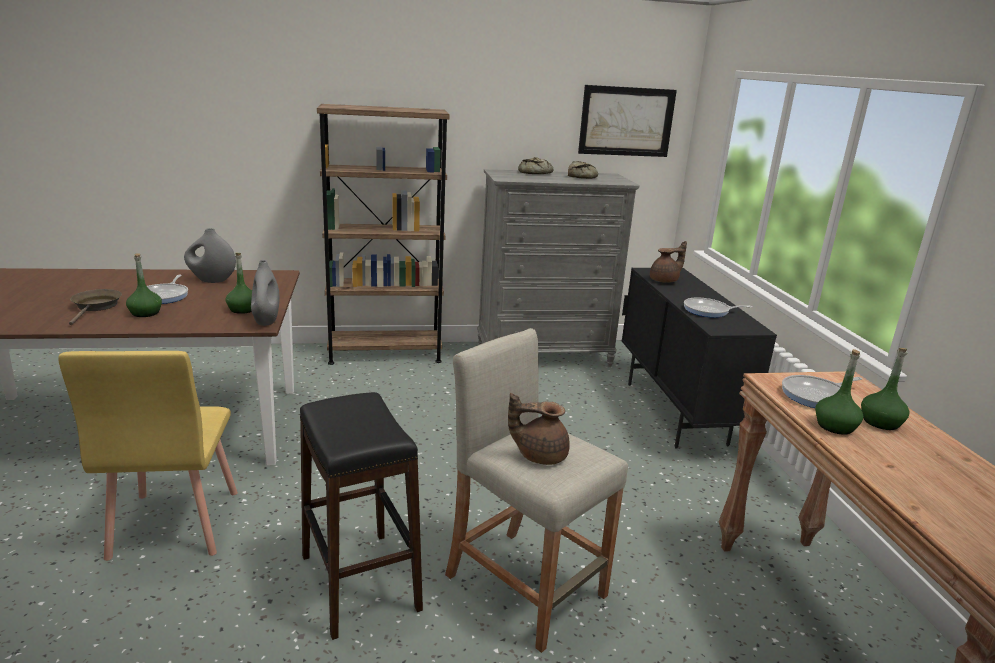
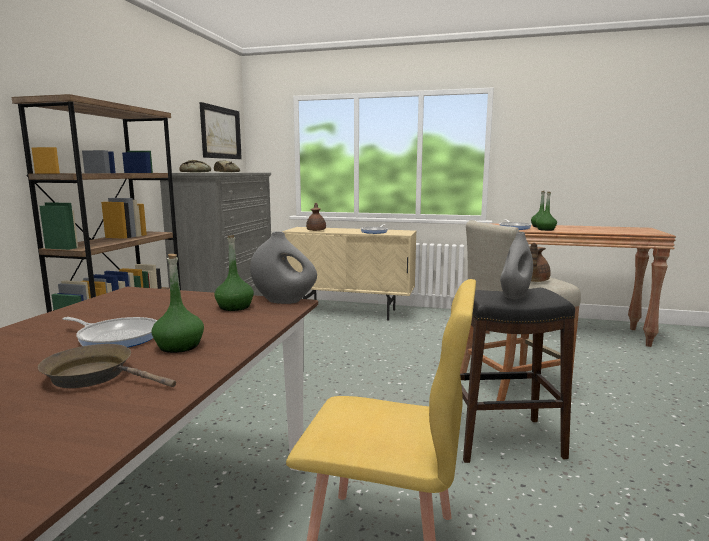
camera: 65 degrees left, 10 degrees down
(212, 280) = (92, 316): grey vase -> grey vase (515, 296)
(675, 413) = (350, 312): black cabinet -> beige cabinet

